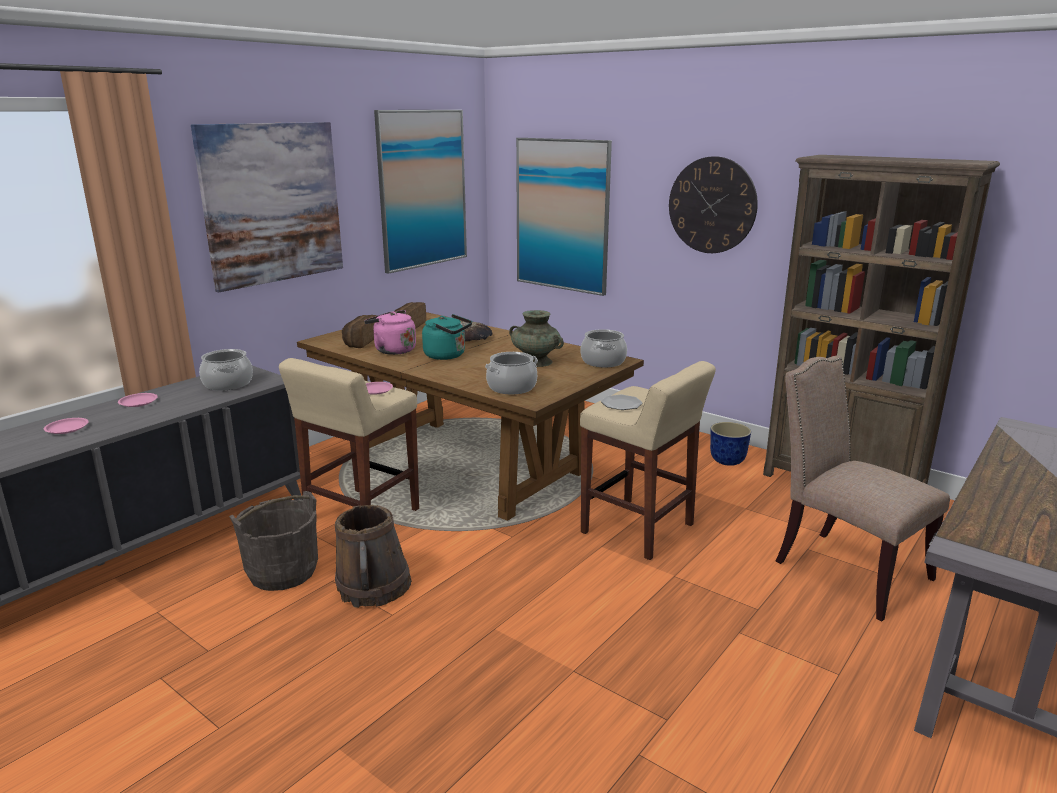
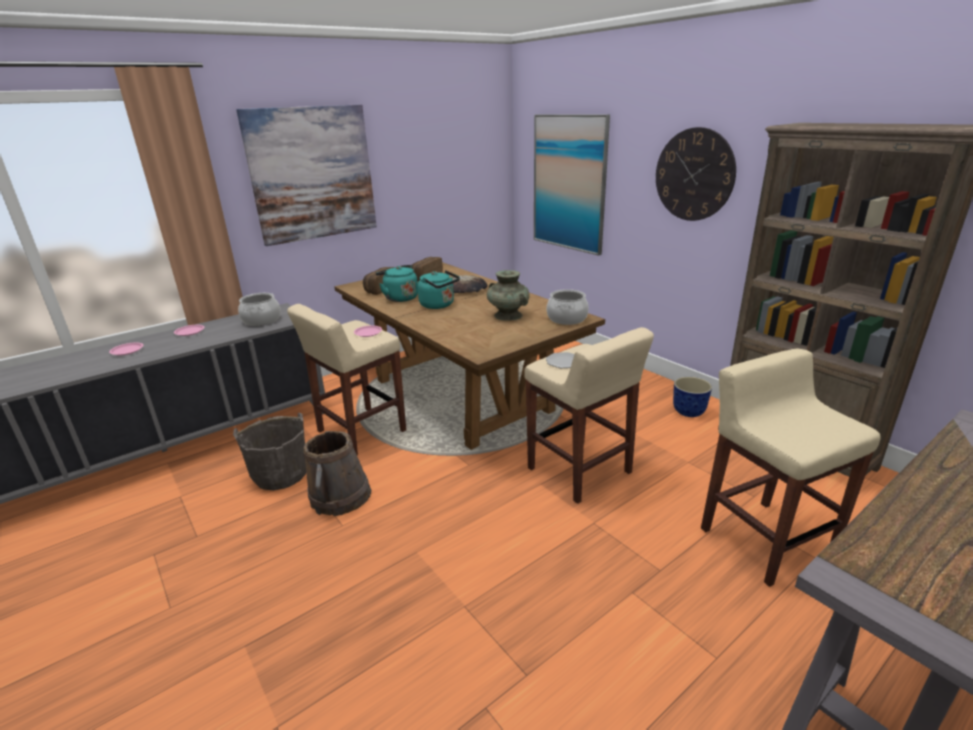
camera: 15 degrees right, 5 degrees up
(392, 350) = (399, 298): pink kettle -> turquoise kettle
(422, 189) = (451, 161): picture -> none
(511, 387) = (472, 339): cooking pot -> none
(844, 569) = (764, 539): beige chair -> beige stool

